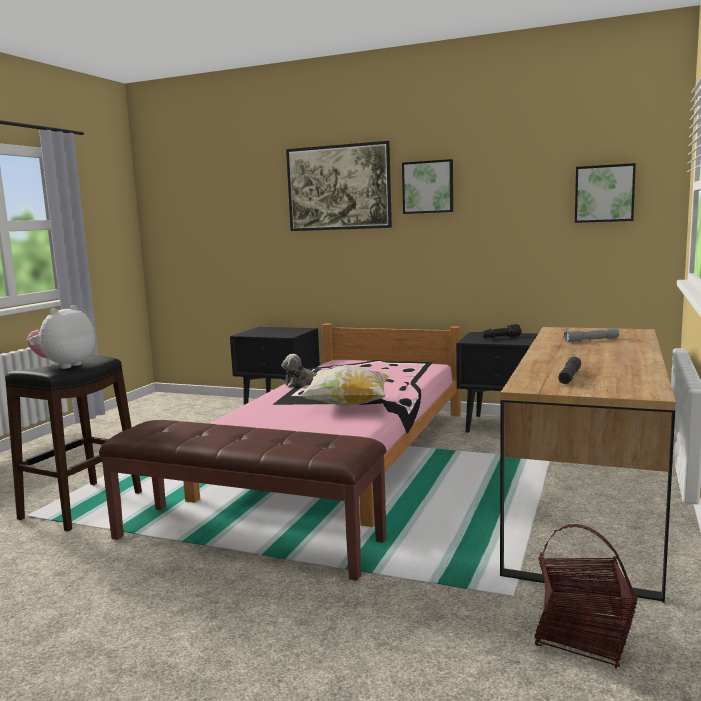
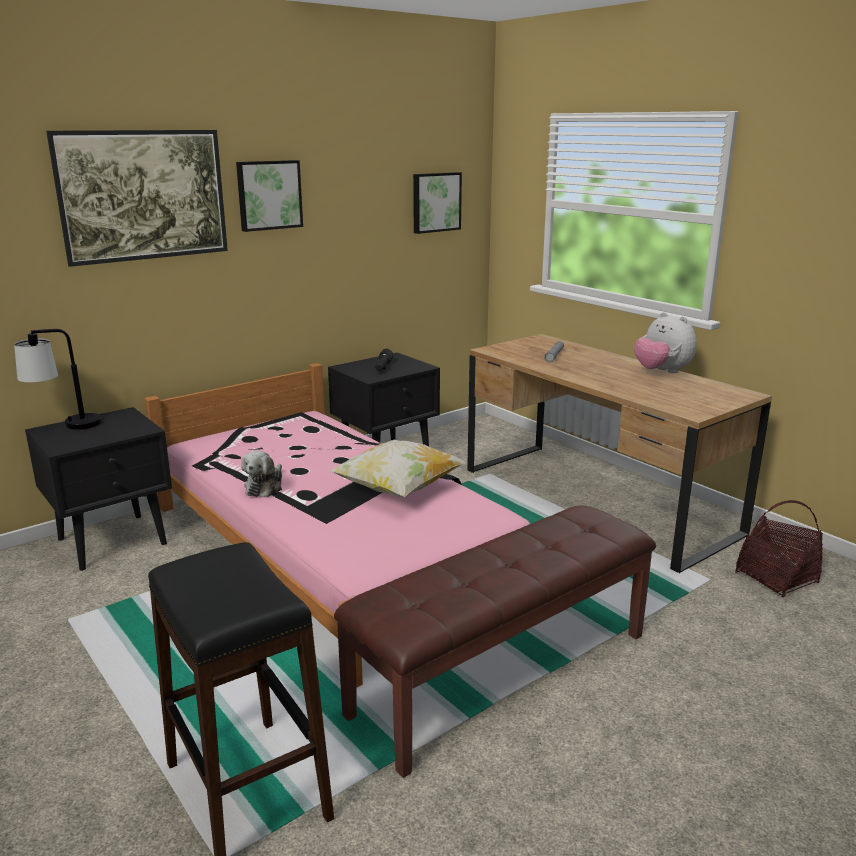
camera: 60 degrees left, 10 degrees up
(64, 366) = (234, 586): plush toy -> plush toy (662, 371)
(270, 329) = (66, 427): none -> table lamp
(569, 377) = (675, 395): grey flashlight -> none

